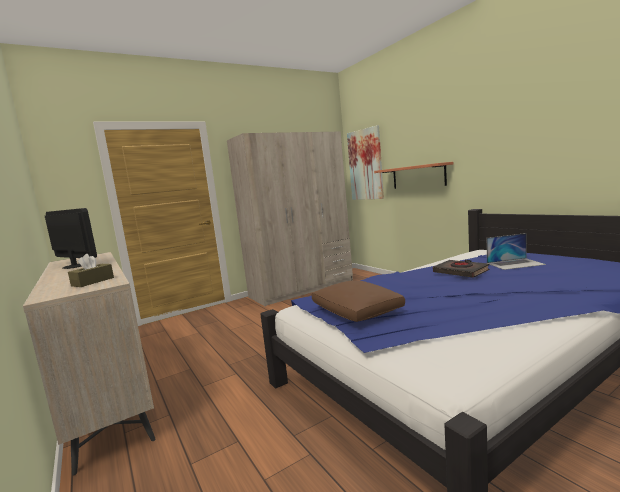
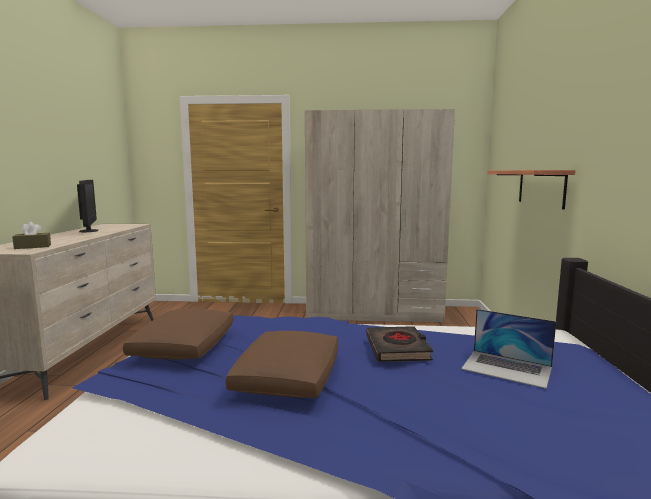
camera: 35 degrees right, 0 degrees up
(365, 164) = (501, 159): picture -> none
(458, 299) = (288, 379): none -> brown pillow

